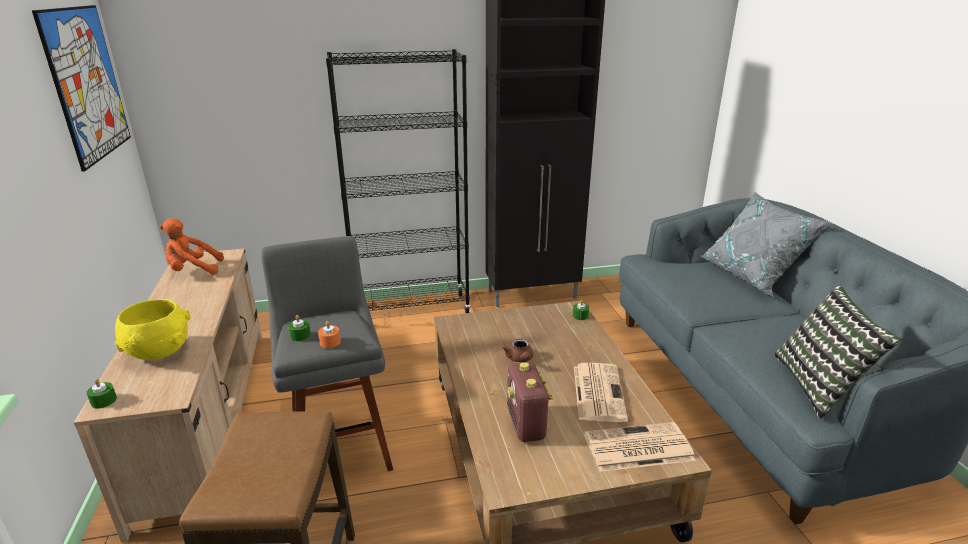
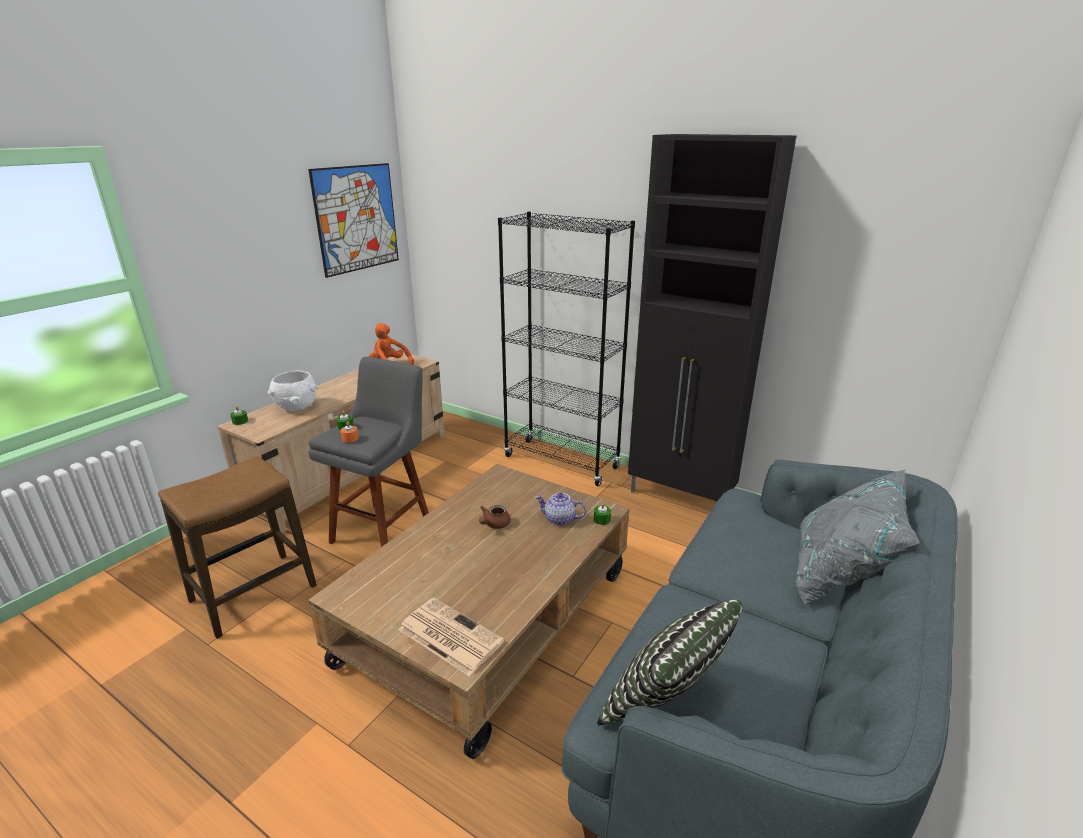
camera: 45 degrees right, 0 degrees up
(160, 352) = (297, 407): yellow bowl -> white bowl
(526, 425) = (415, 568): radio -> none
(555, 330) = (559, 519): none -> teapot
(597, 391) = (501, 581): newspaper -> none

